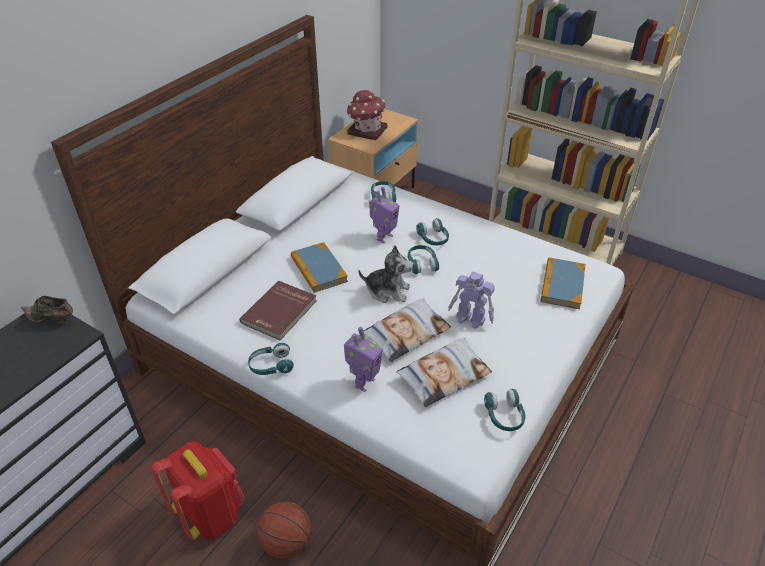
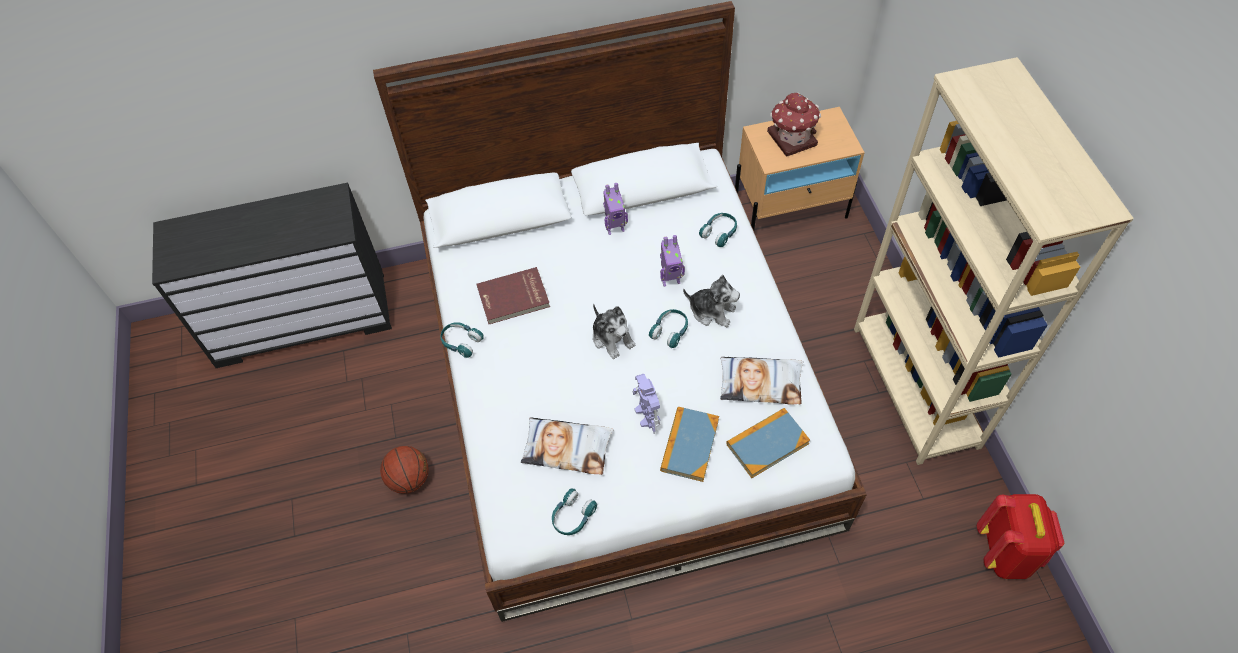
camera: 45 degrees right, 15 degrees up
(52, 319) = (336, 205): brown shoe -> none
(210, 514) = (383, 418): red backpack -> red backpack (1006, 552)
(318, 269) = (582, 276): book -> book (689, 445)
(363, 382) = (507, 407): toy robot -> toy robot (615, 228)
(406, 333) = (582, 389): pillow -> pillow (760, 383)
(433, 238) = (712, 311): turquoise headphones -> plush toy

